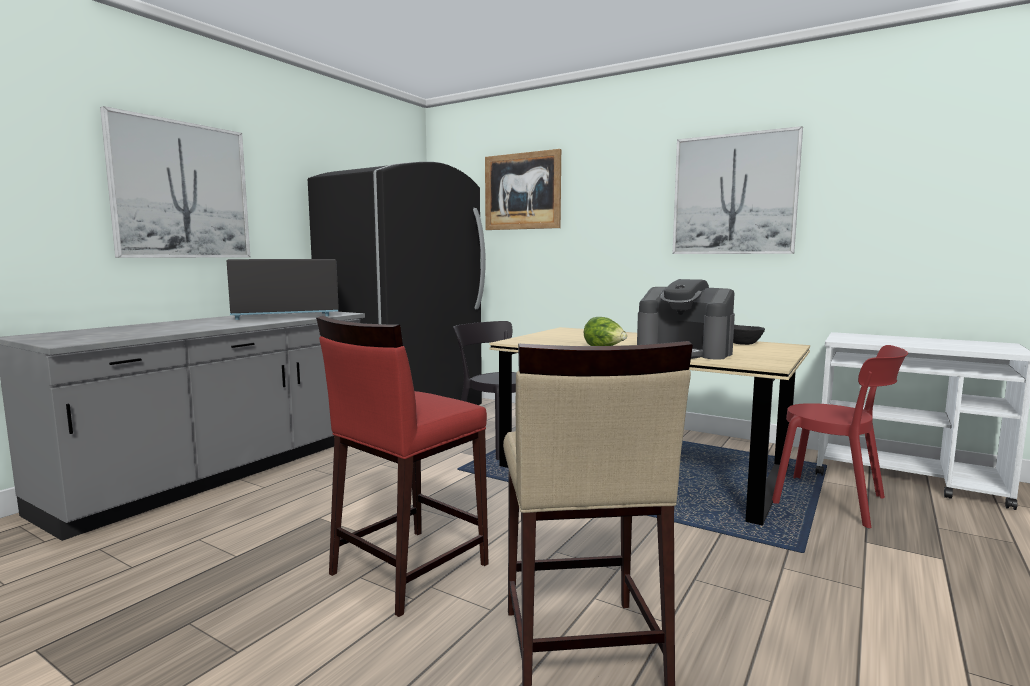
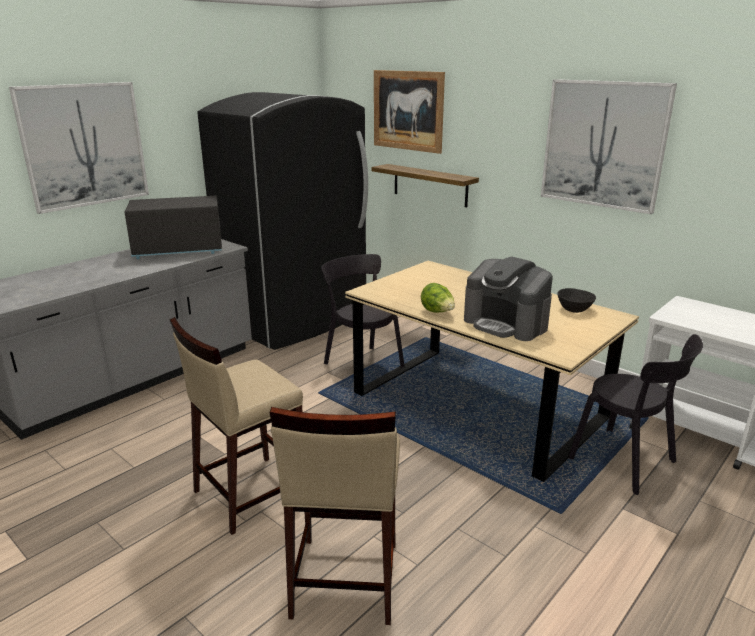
camera: 10 degrees right, 15 degrees up
(407, 569) = (249, 493): red stool -> beige stool
(548, 262) = (430, 185): none -> shelf
(835, 502) = (626, 462): red chair -> black chair

